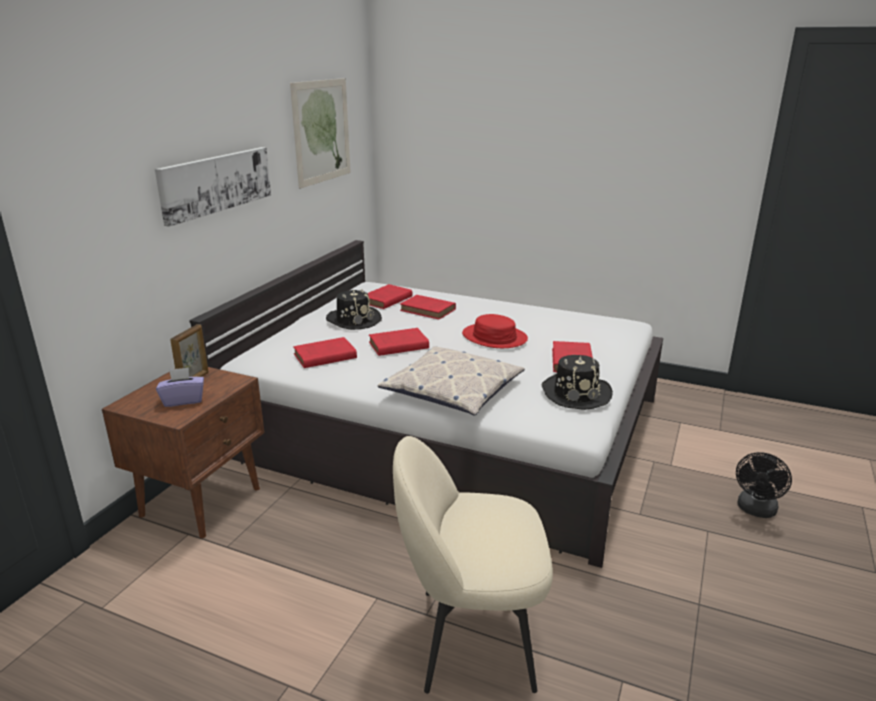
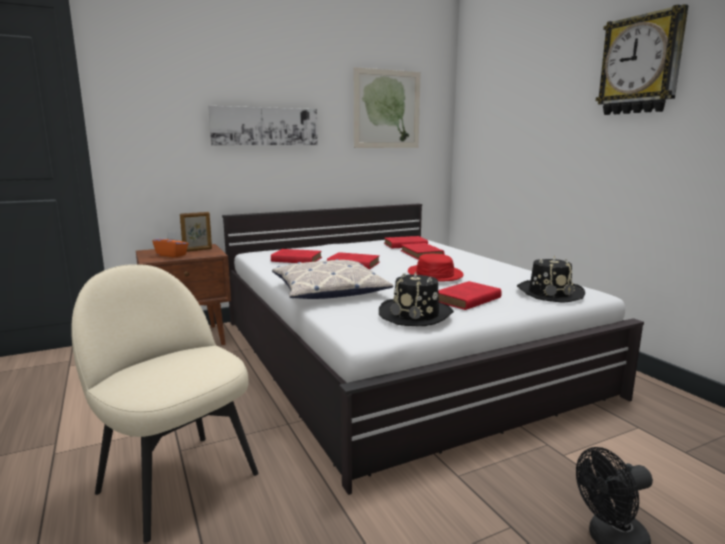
camera: 40 degrees right, 10 degrees down
(183, 400) = (172, 255): purple tissue box -> orange tissue box
(353, 320) = (358, 249): black hat -> black hat (549, 293)
(620, 106) = (640, 65): none -> wall clock

